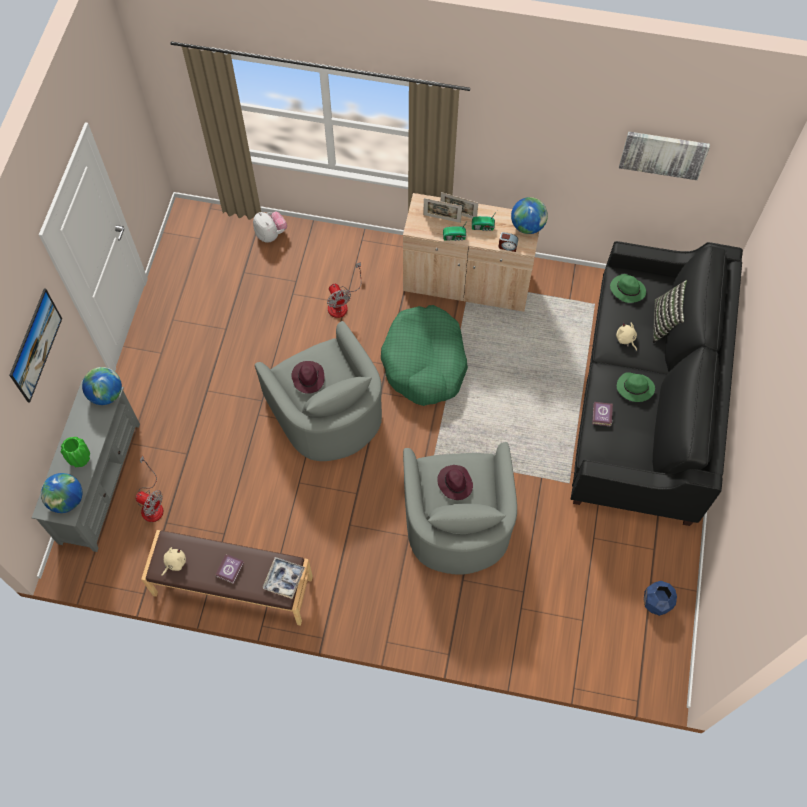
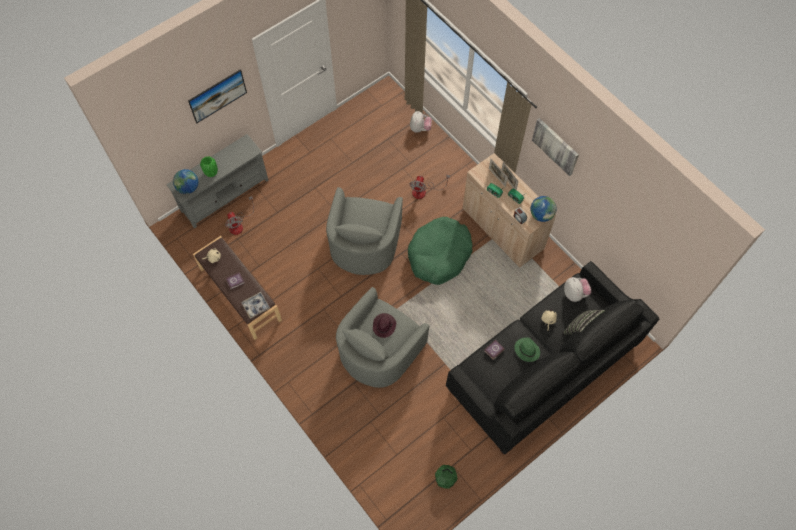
camera: 40 degrees right, 0 degrees up
(106, 394) = (251, 149): globe -> none
(308, 377) = (359, 214): purple hat -> none
(627, 290) = (575, 293): green hat -> plush toy
(656, 602) = (445, 479): blue planter -> green planter
(663, 154) = (634, 223): picture -> picture (555, 146)

